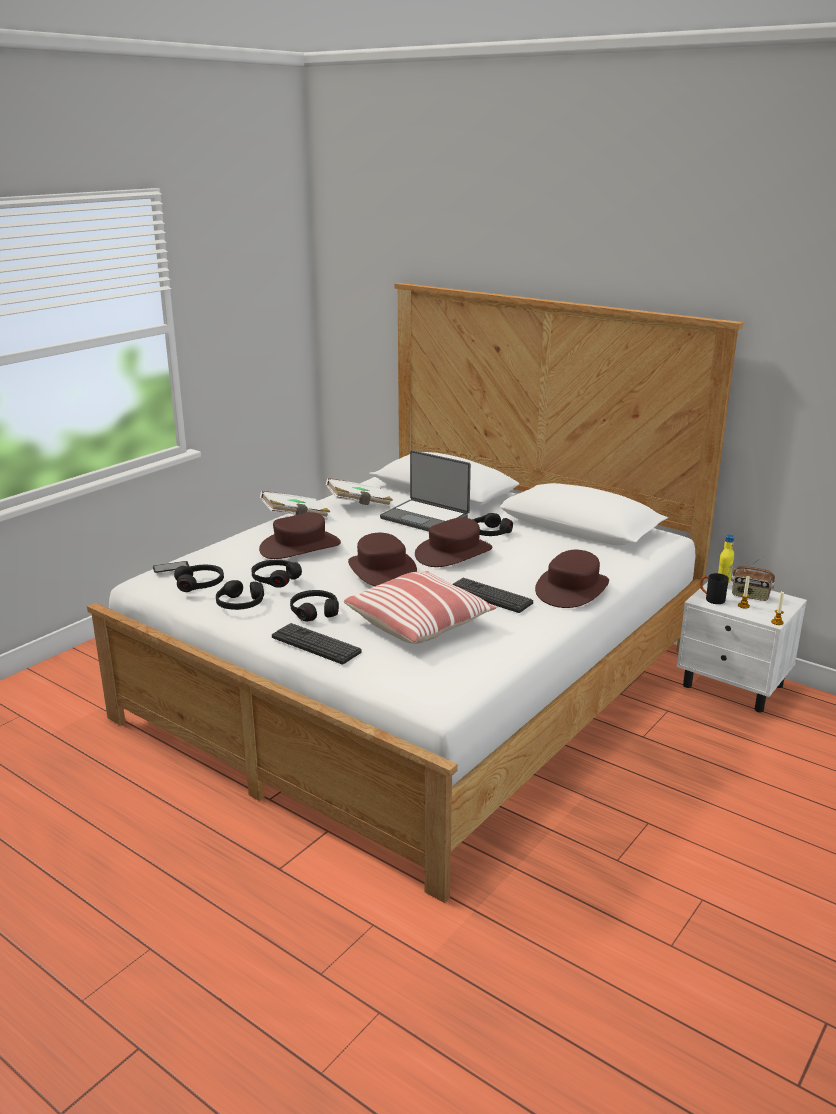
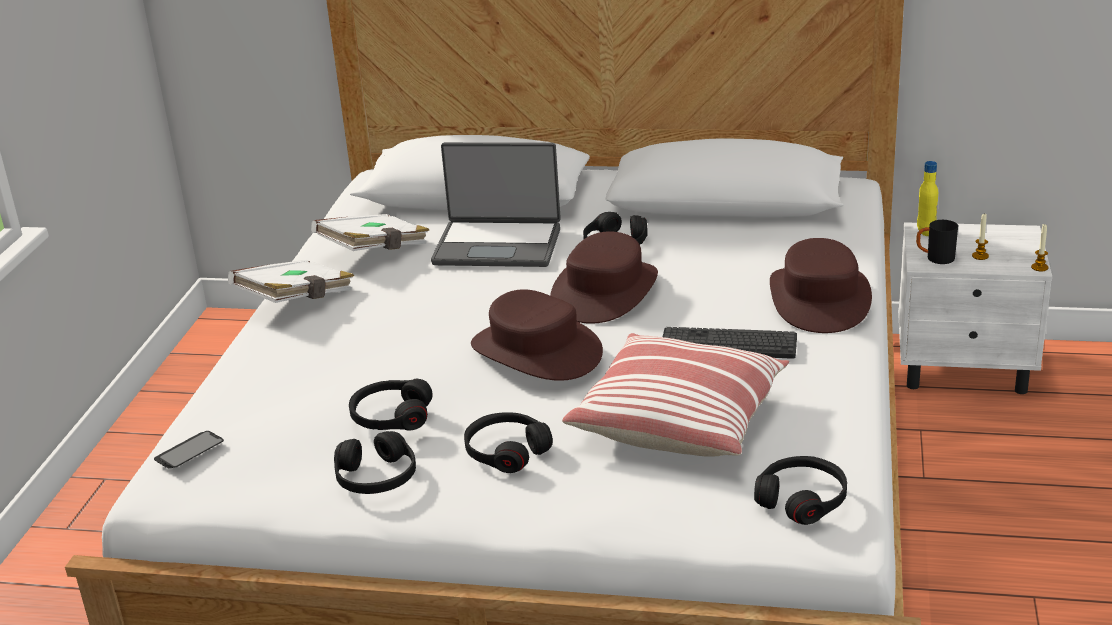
camera: 25 degrees left, 5 degrees up
(200, 584) = (275, 464): black headphones -> black headphones (802, 499)
(300, 547) = (368, 349): brown hat -> none
(316, 644) = (571, 506): keyboard -> none
(750, 596) = (974, 240): radio -> none

